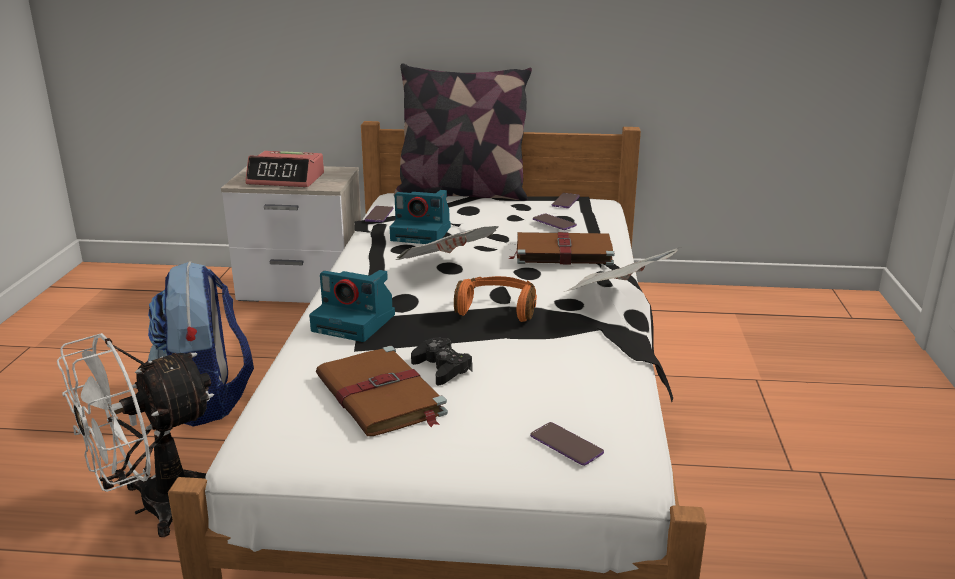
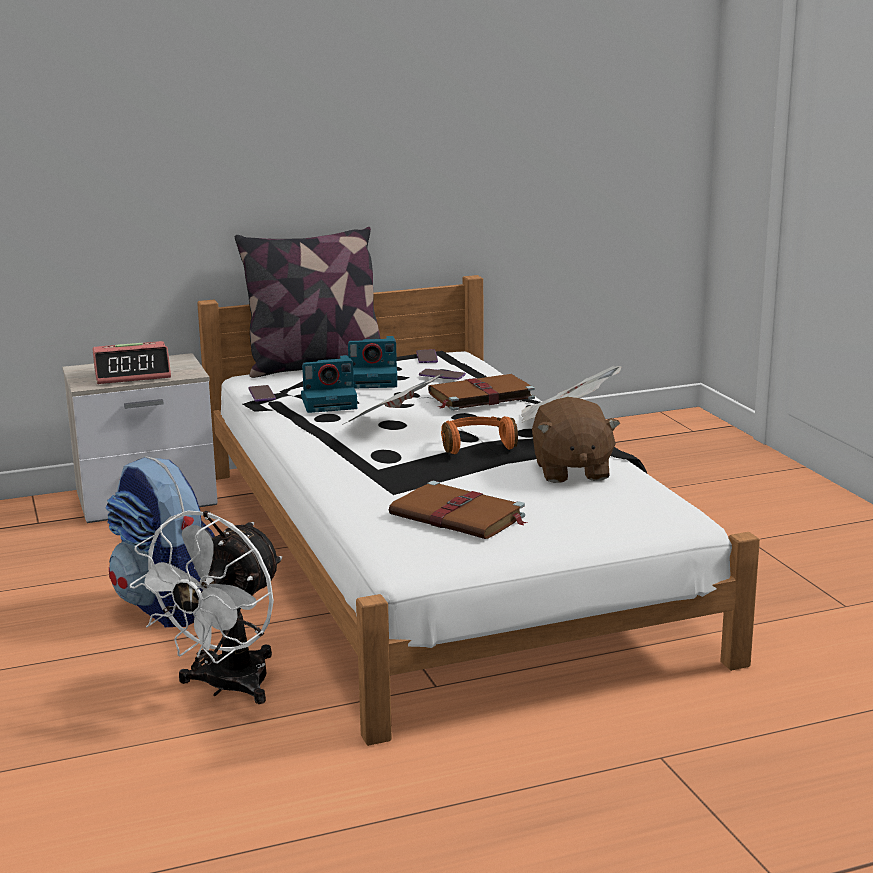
camera: 25 degrees left, 5 degrees down
(356, 323) = (366, 476): camera -> camera (374, 380)
(442, 368) = (482, 491): black game controller -> none
(561, 364) = (570, 471): none -> brown plush toy
(566, 445) = (632, 515): phone -> none

